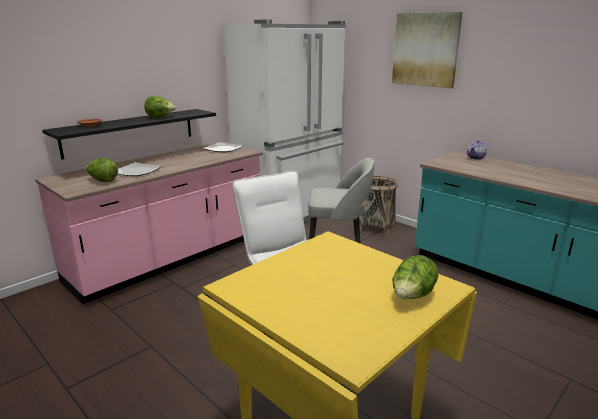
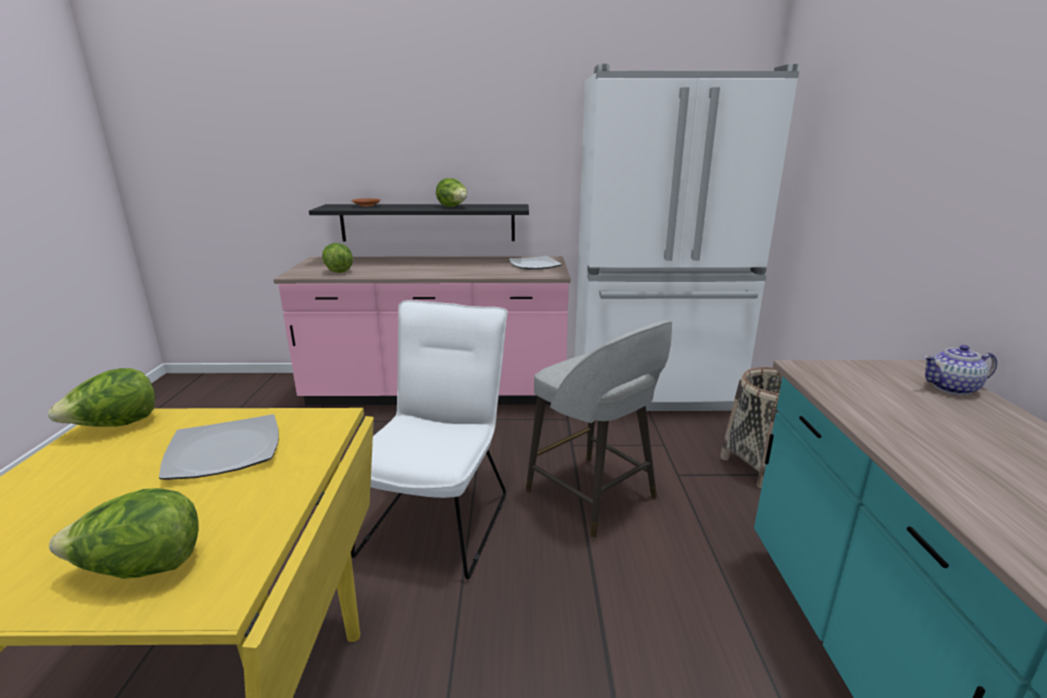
camera: 45 degrees right, 0 degrees up
(137, 172) = (387, 269): plate -> plate (223, 451)
(242, 285) = (115, 426): none -> lettuce
(425, 50) = (928, 113): picture -> none

